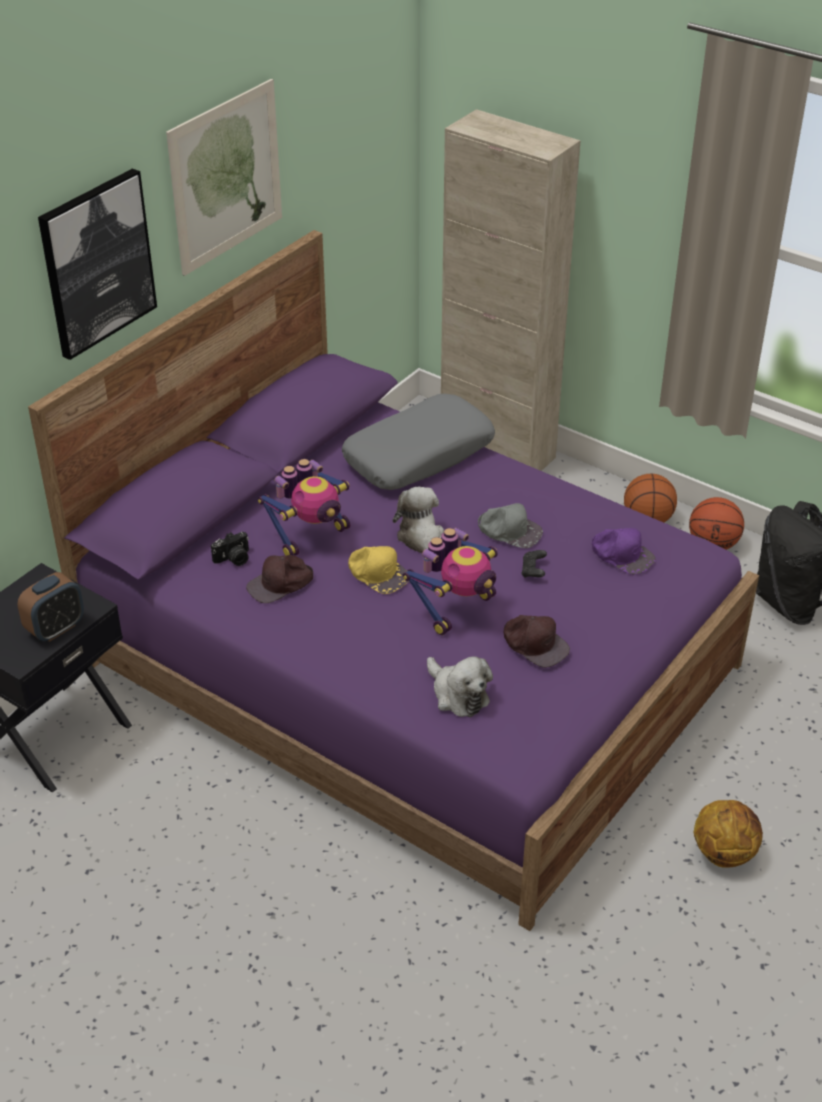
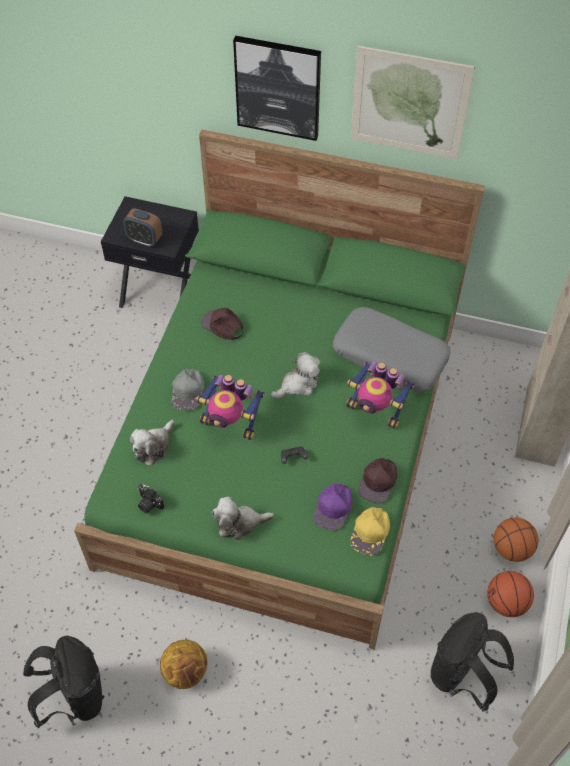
camera: 70 degrees right, 15 degrees up
(233, 559) = (236, 295): camera -> camera (148, 504)
(311, 536) = (275, 326): toy robot -> toy robot (376, 410)
(378, 572) = (252, 371): yellow cap -> yellow cap (371, 532)
(410, 664) = (286, 441): purple bed -> green bed
(509, 530) = (330, 432): grey cap -> grey cap (188, 391)
(535, 643) = (214, 476): brown cap -> brown cap (378, 481)
(613, 640) = (239, 523): none -> plush toy
(730, 990) = (74, 697): none -> black backpack

